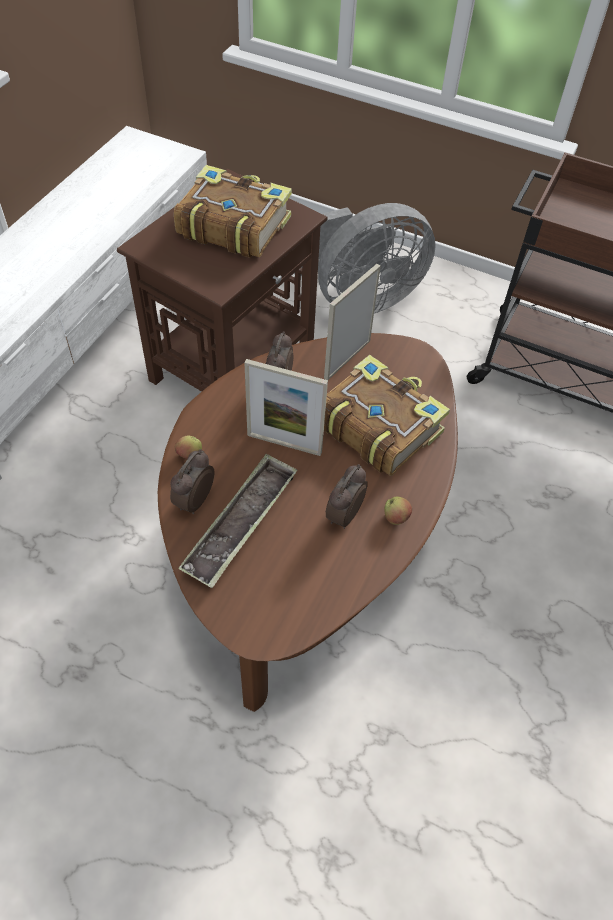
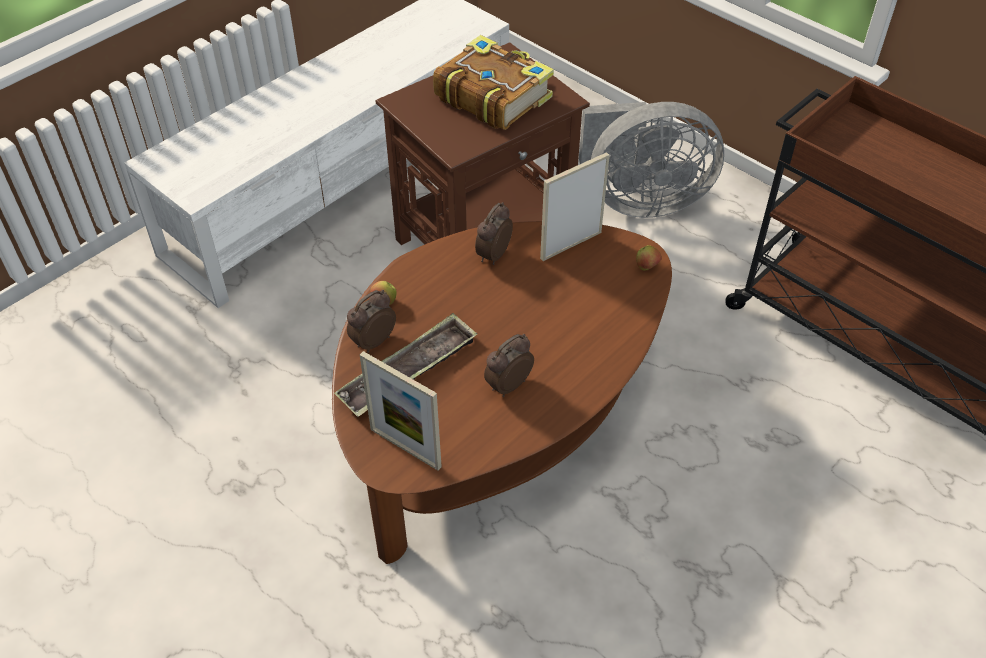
camera: 20 degrees right, 5 degrees down
(284, 444) = (477, 310): picture frame -> picture frame (405, 448)
(378, 426) = (575, 313): book -> none
(396, 518) = (558, 399): apple -> apple (647, 267)

